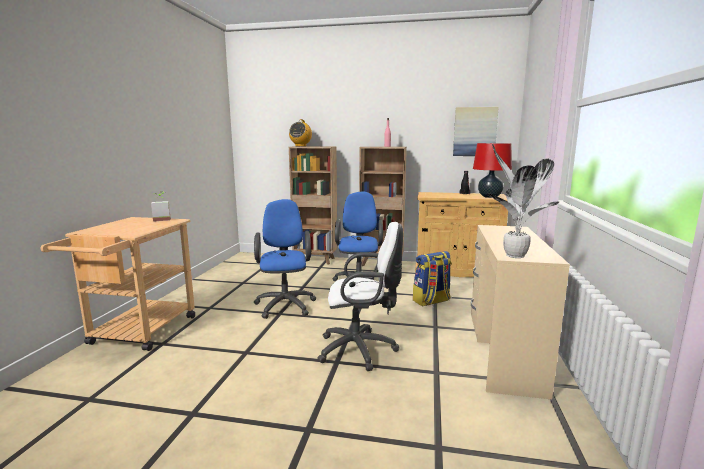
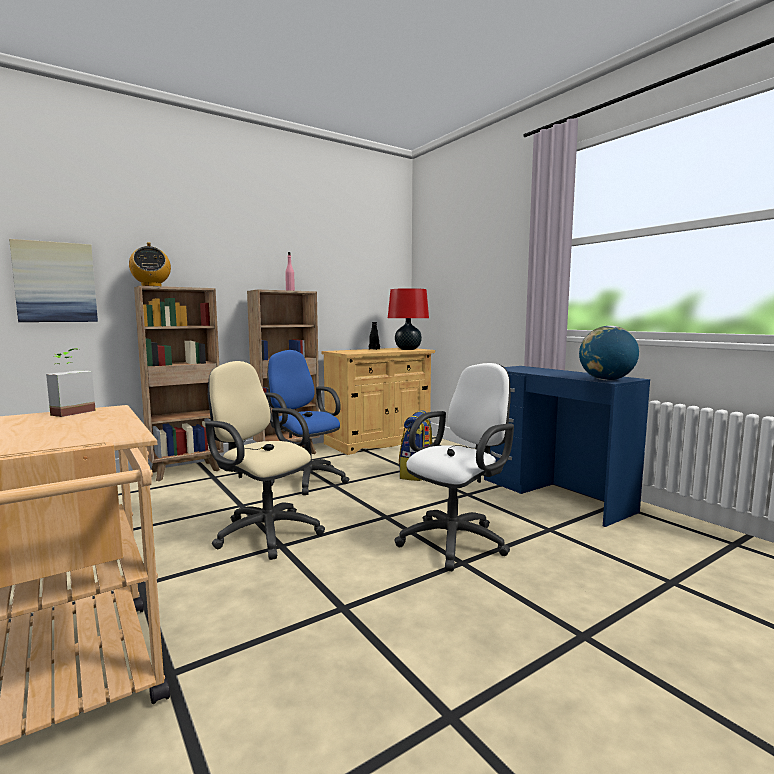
camera: 45 degrees left, 5 degrees down
(285, 304) = (264, 532): blue office chair -> beige office chair
(475, 132) = (373, 277): picture -> picture (55, 282)
(504, 354) = (554, 495): beige desk -> blue desk
(513, 255) = (606, 380): potted plant -> globe

